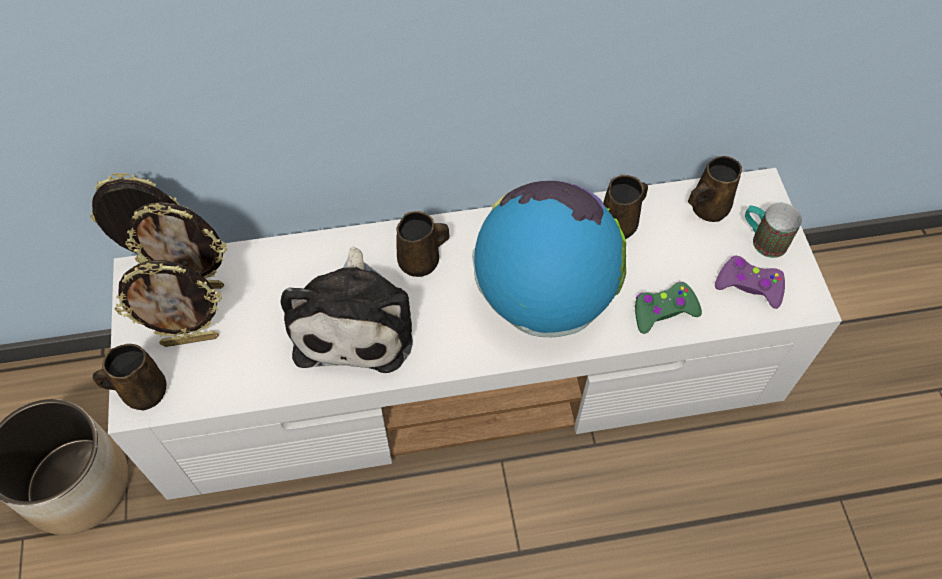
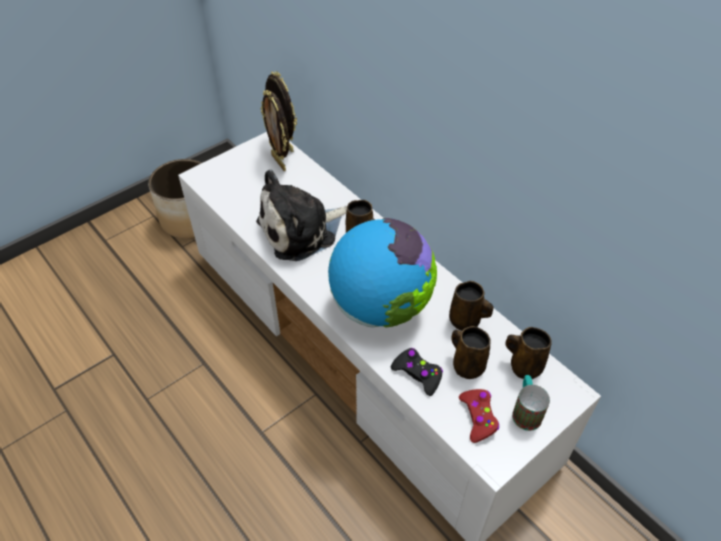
camera: 60 degrees right, 10 degrees down
(142, 392) = (206, 174): brown mug -> brown mug (467, 365)
(191, 339) = (247, 175): picture frame -> none
(663, 311) = (417, 374): green game controller -> black game controller
(749, 285) = (478, 417): purple game controller -> red game controller

